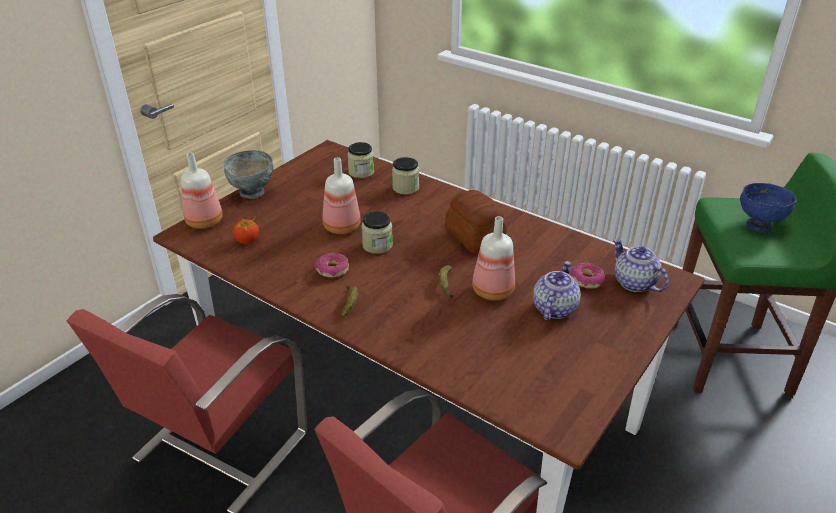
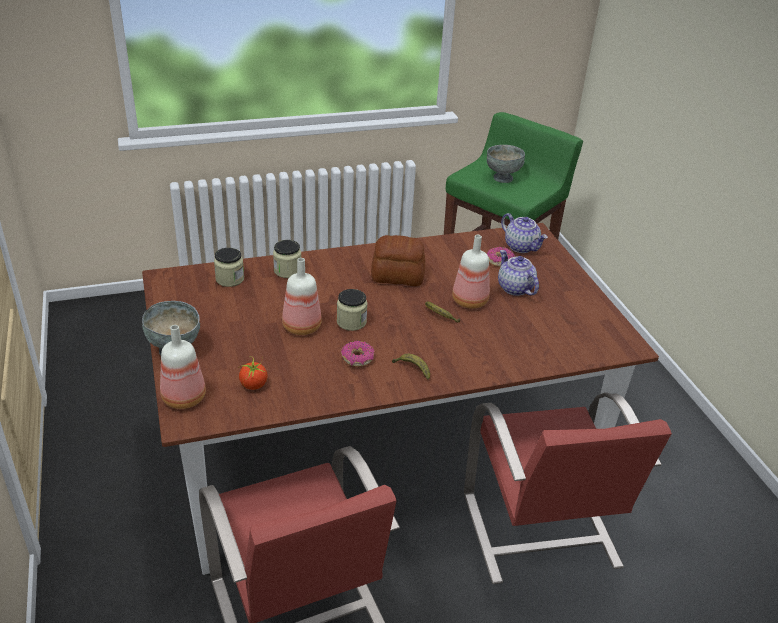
camera: 55 degrees left, 0 degrees up
(633, 283) = (521, 247): teapot -> teapot turned 135 degrees counterclockwise
(759, 225) = (502, 178): blue bowl -> grey bowl

